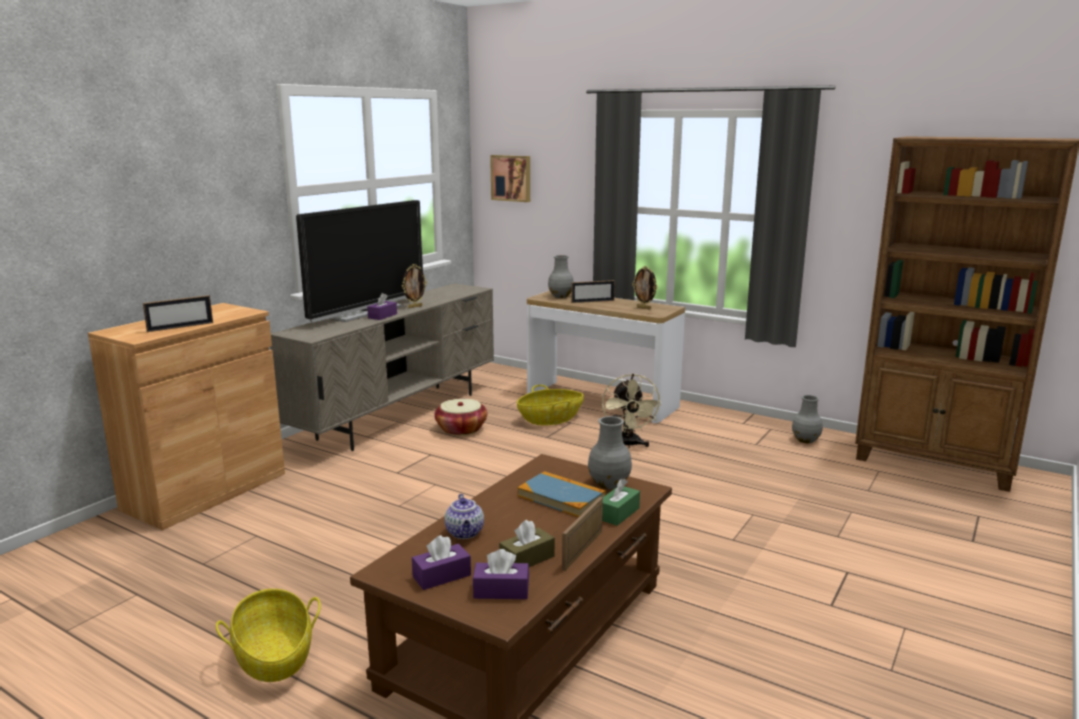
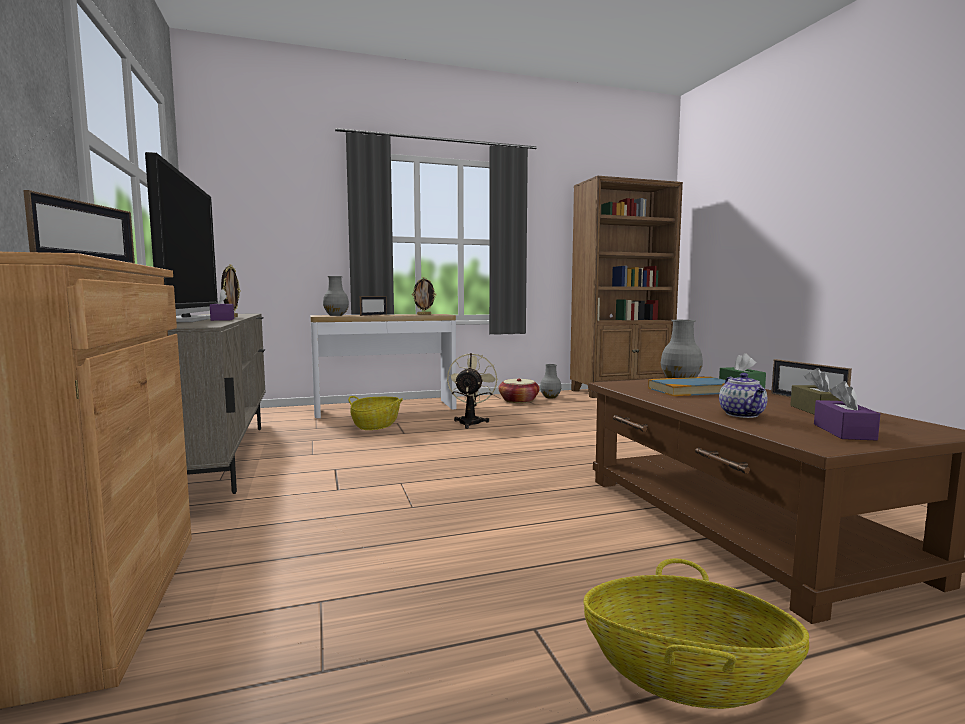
camera: 50 degrees left, 10 degrees down
(461, 429) = (315, 448): basket -> basket (518, 401)
(465, 533) = (742, 415): teapot -> teapot turned 60 degrees clockwise
(501, 591) = (885, 423): purple tissue box -> none
(511, 178) = (240, 210): picture -> none
(628, 445) = (471, 422): beige fan -> beige fan turned 120 degrees counterclockwise

